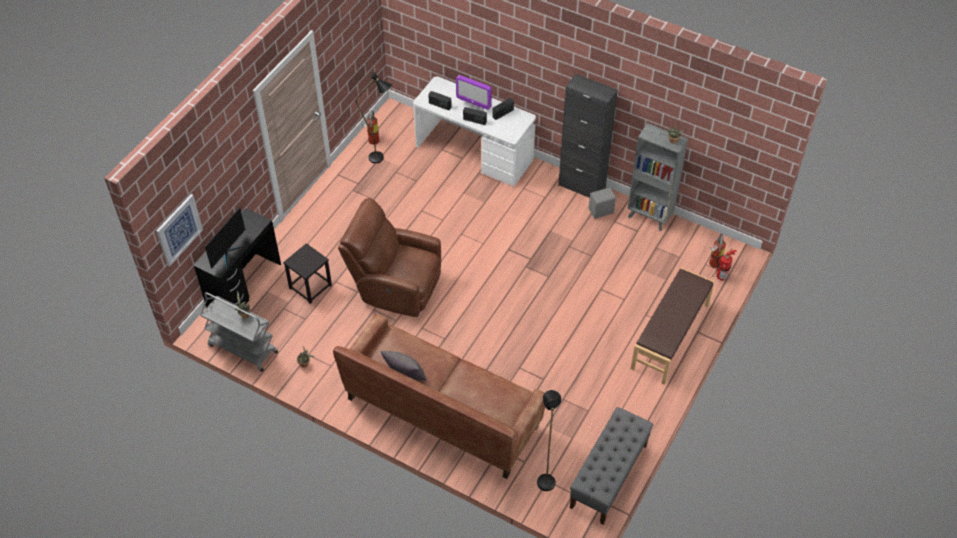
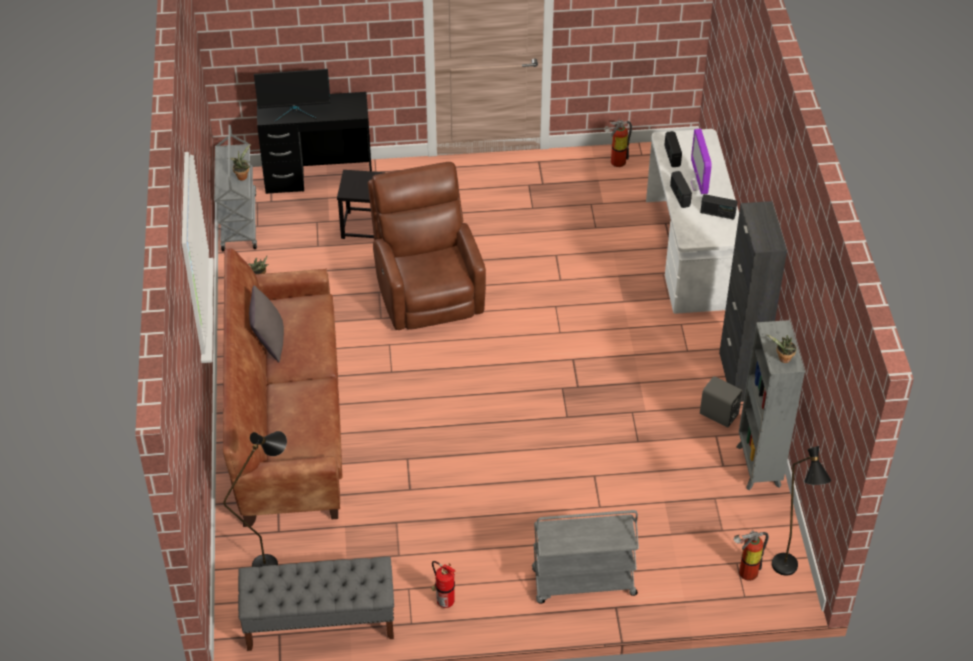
camera: 55 degrees right, 5 degrees down
(179, 229) = (246, 39): picture -> none
(381, 159) = (597, 182): black floor lamp -> black floor lamp (788, 573)
(671, 337) = (583, 583): brown bench -> grey cart
(720, 277) = (729, 590): fire extinguisher -> fire extinguisher (443, 601)

